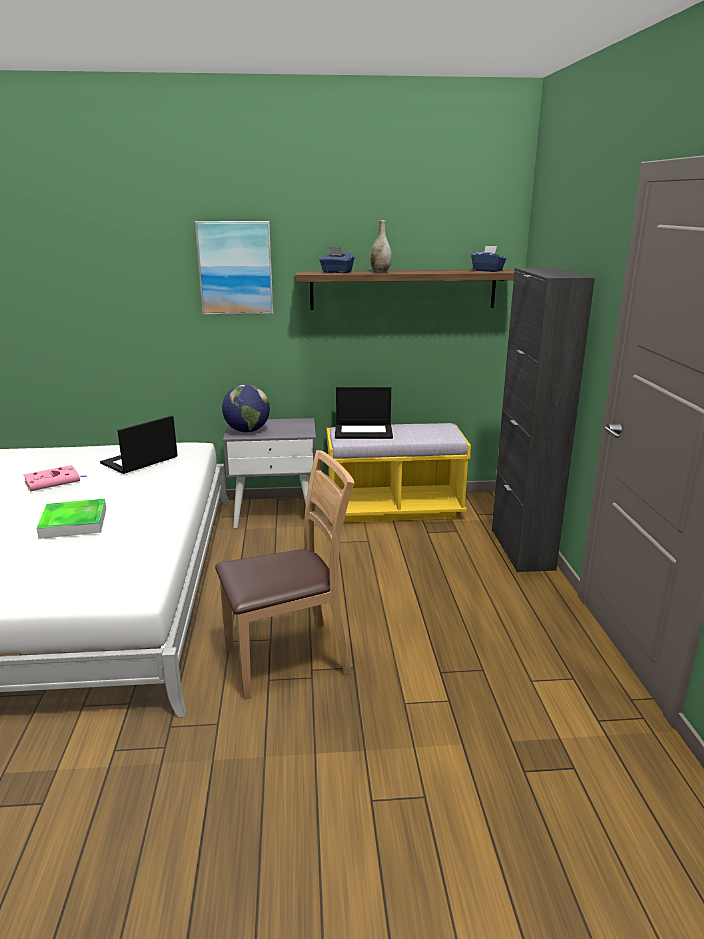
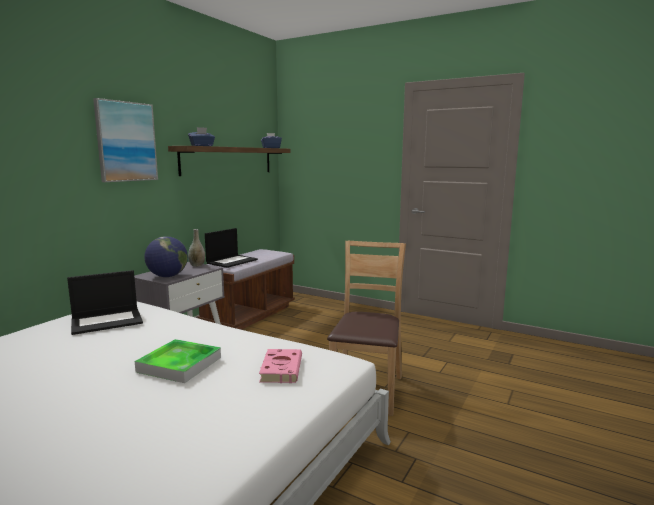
camera: 55 degrees left, 10 degrees down
(54, 481) = (63, 359): pink book -> pink book (281, 368)
(139, 461) = (107, 321): laptop -> laptop turned 105 degrees counterclockwise
(380, 272) = (225, 146): grey vase -> grey vase (197, 265)
(394, 508) = (249, 315): yellow bench -> brown bench
(522, 549) = (342, 305): black cabinet -> none

